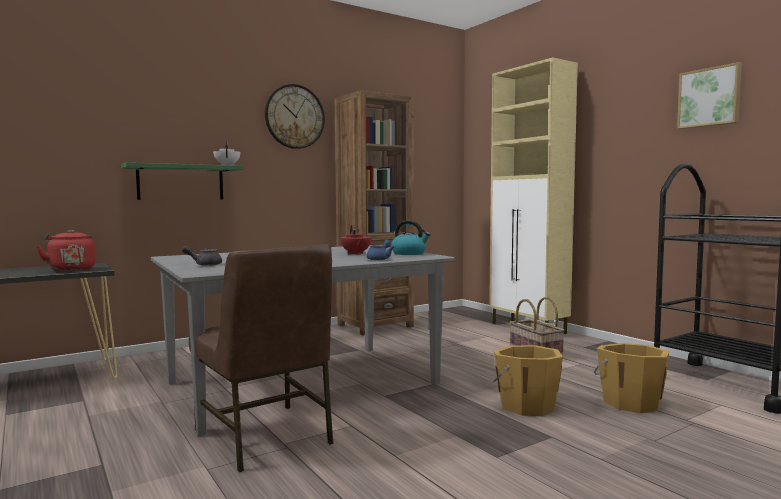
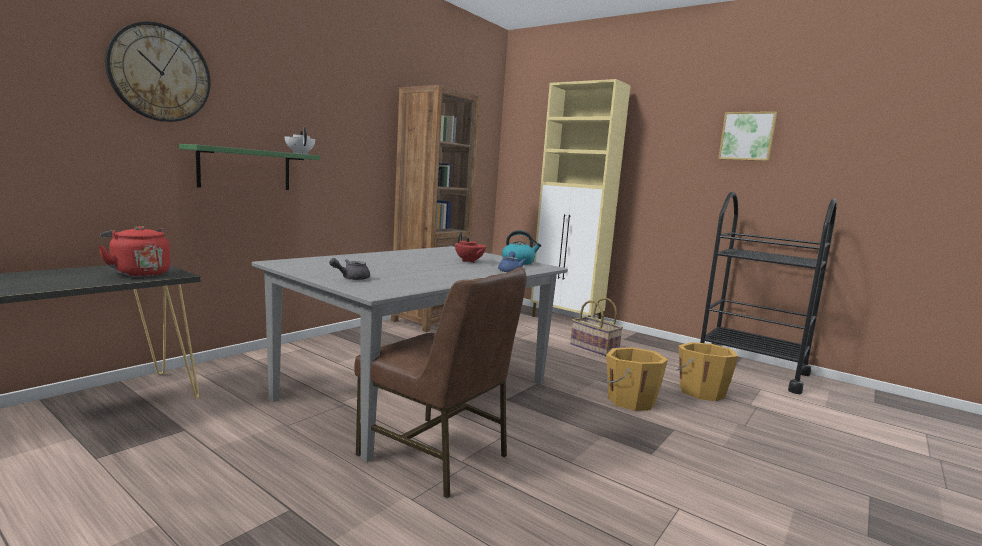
camera: 20 degrees left, 5 degrees up
(294, 117) = (361, 103): wall clock -> wall clock (160, 73)

